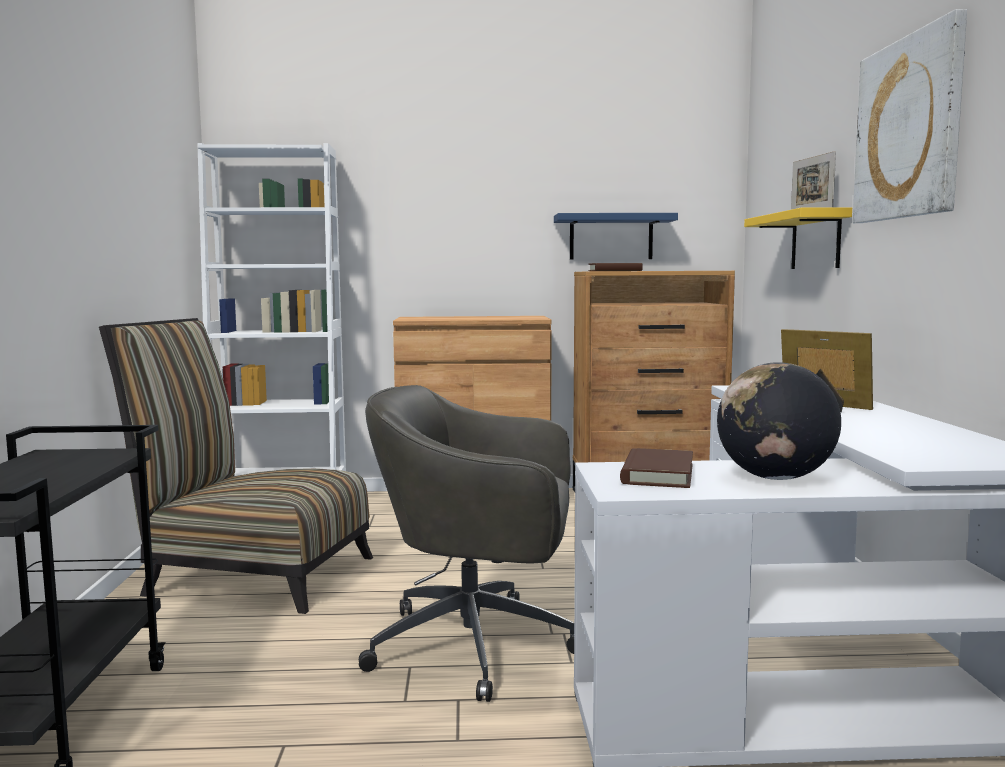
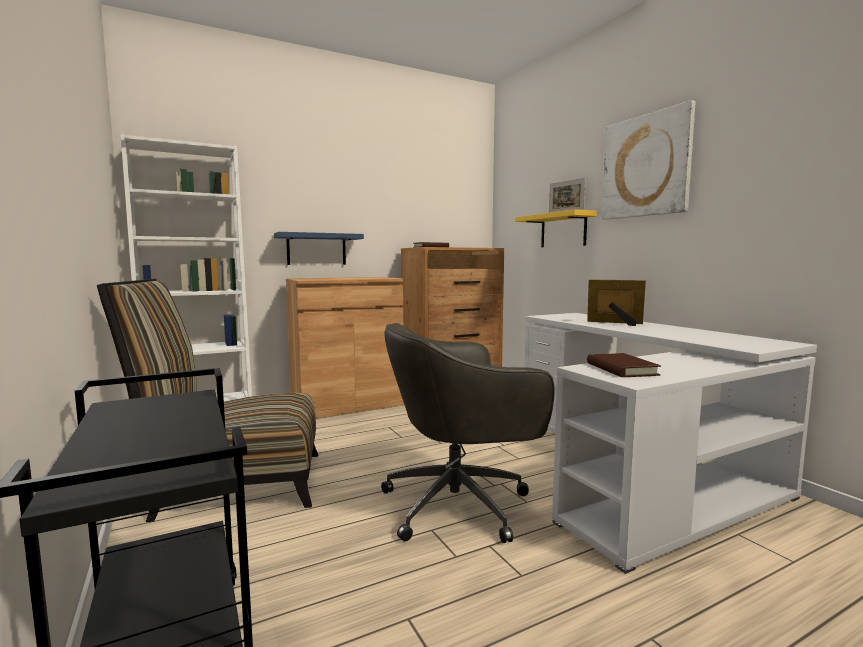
camera: 25 degrees left, 0 degrees up
(611, 237) = (421, 226): blue shelf -> blue shelf (316, 249)
(774, 478) = (680, 365): globe -> none

